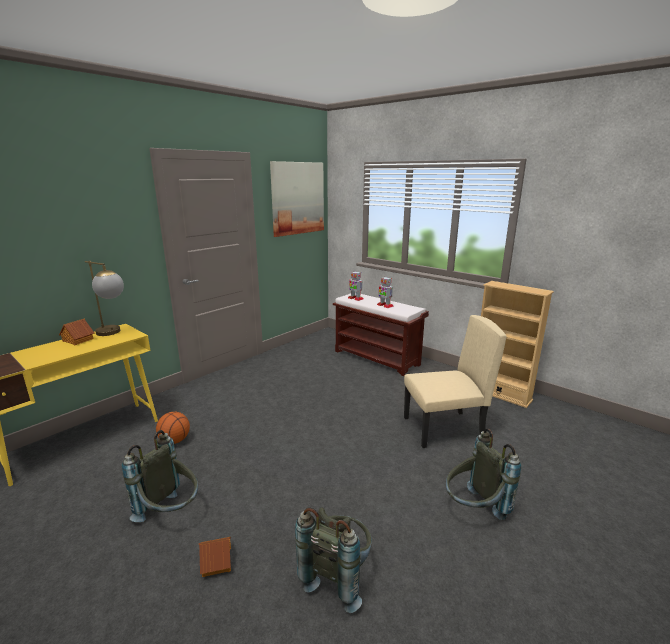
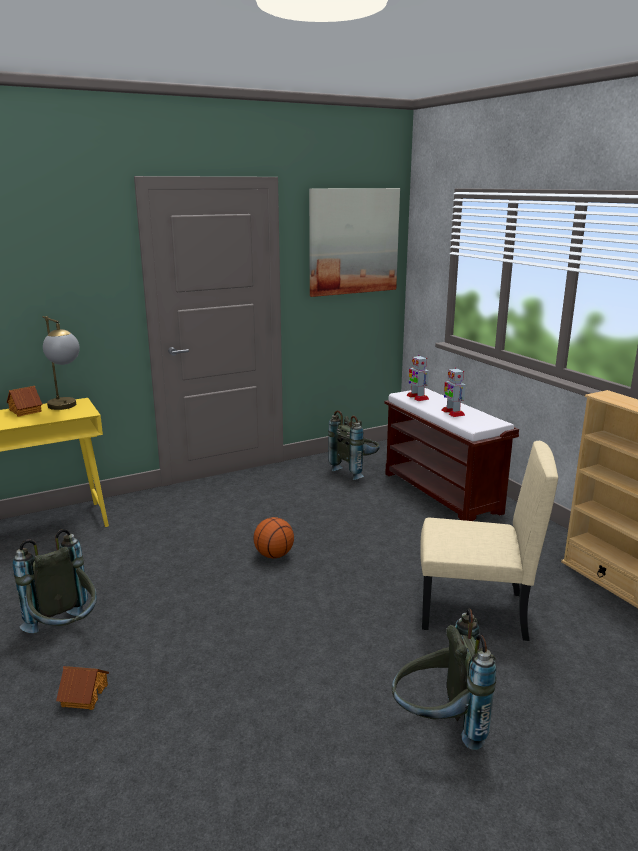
camera: 20 degrees right, 0 degrees up
(175, 440) = (114, 553): basketball -> basketball (274, 555)
(337, 575) = (206, 749): grey backpack -> grey backpack (355, 471)

